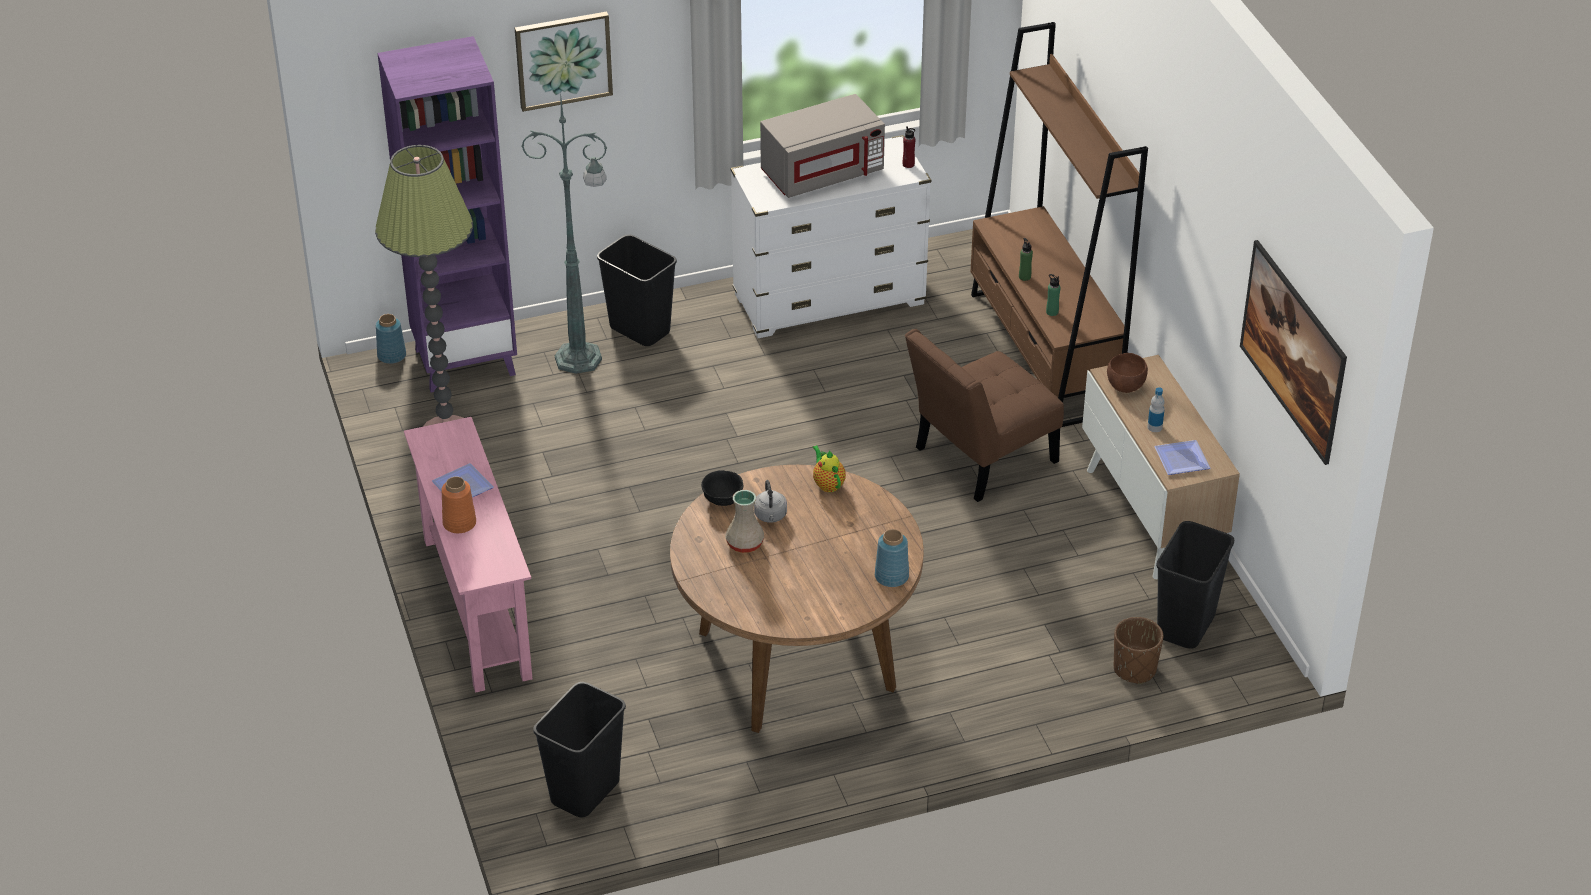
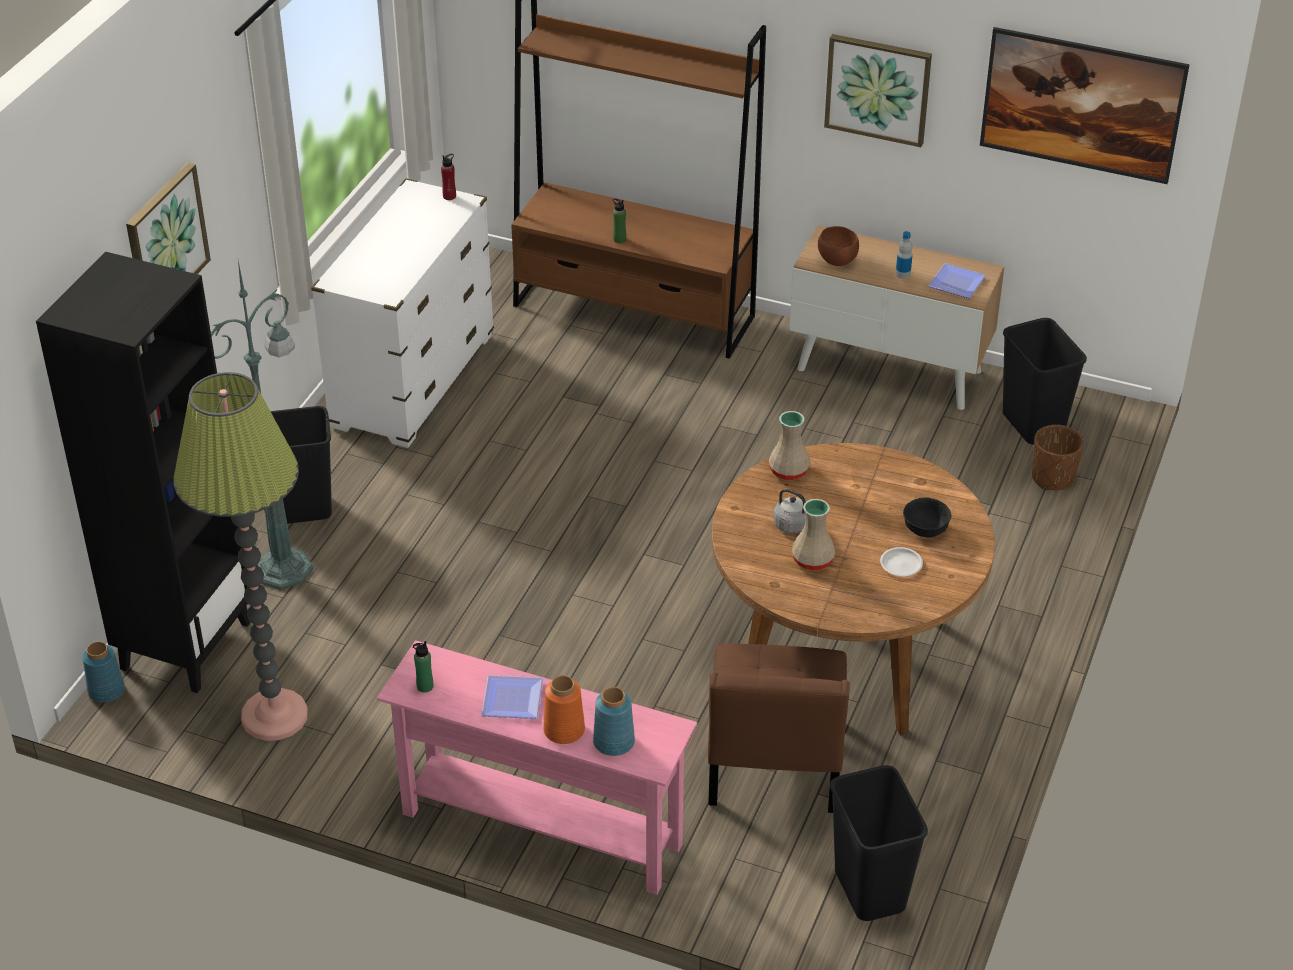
camera: 50 degrees left, 0 degrees up
(466, 361) = (185, 644): purple bookcase -> black bookcase
(722, 498) = (736, 540): black bowl -> black bowl (924, 529)
(790, 588) = (901, 565): none -> white plate
(822, 173) = (394, 244): grey microwave -> none
(828, 484) = (789, 470): teapot -> beige vase
(891, 577) = (950, 500): blue vase -> blue vase (614, 742)
(979, 458) = (716, 415): brown chair -> brown chair (773, 769)
(1052, 312) = (681, 250): green bottle -> green bottle (425, 686)
(1201, 252) = (878, 89): none -> picture

